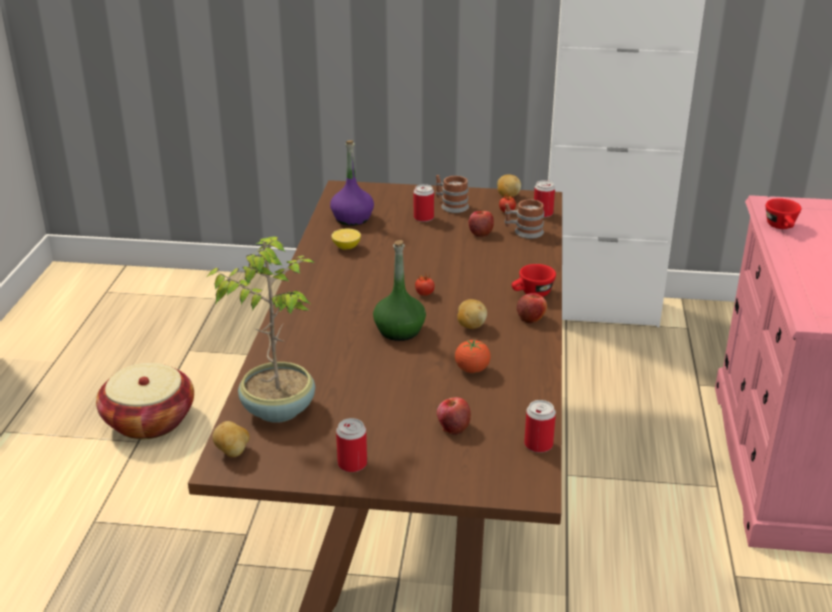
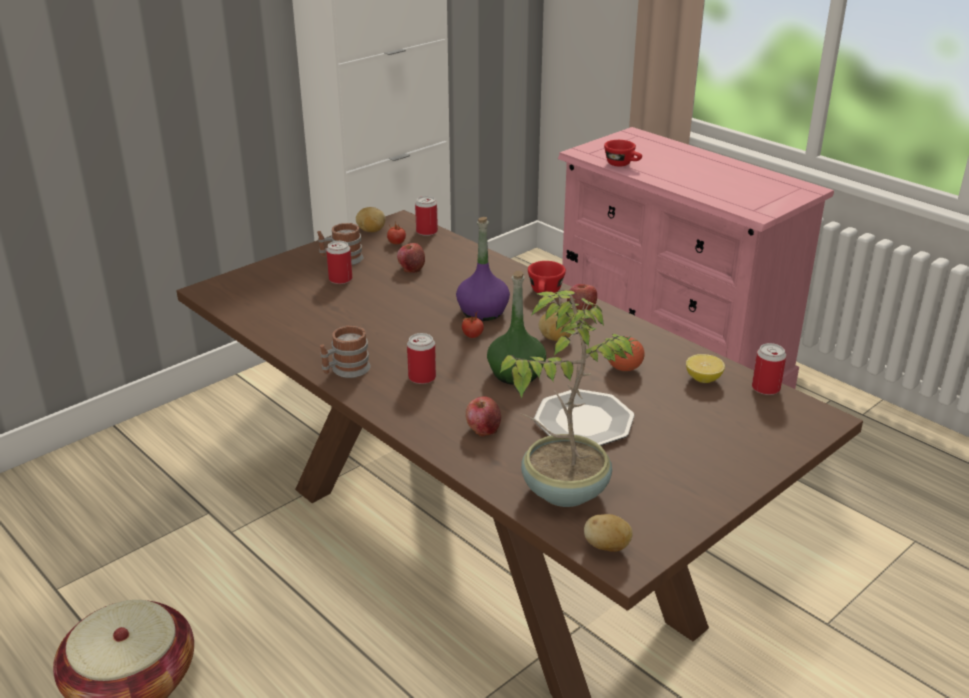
camera: 50 degrees left, 0 degrees up
(346, 247) = (327, 336): lemon -> lemon (703, 379)
(352, 218) = (277, 310): purple bottle -> purple bottle (482, 311)
(352, 464) = (700, 487): can -> can (422, 377)
(374, 382) = (583, 421): none -> plate
(453, 427) = (698, 414): apple -> apple (483, 429)
(523, 232) = (442, 252): mug -> mug (345, 370)

